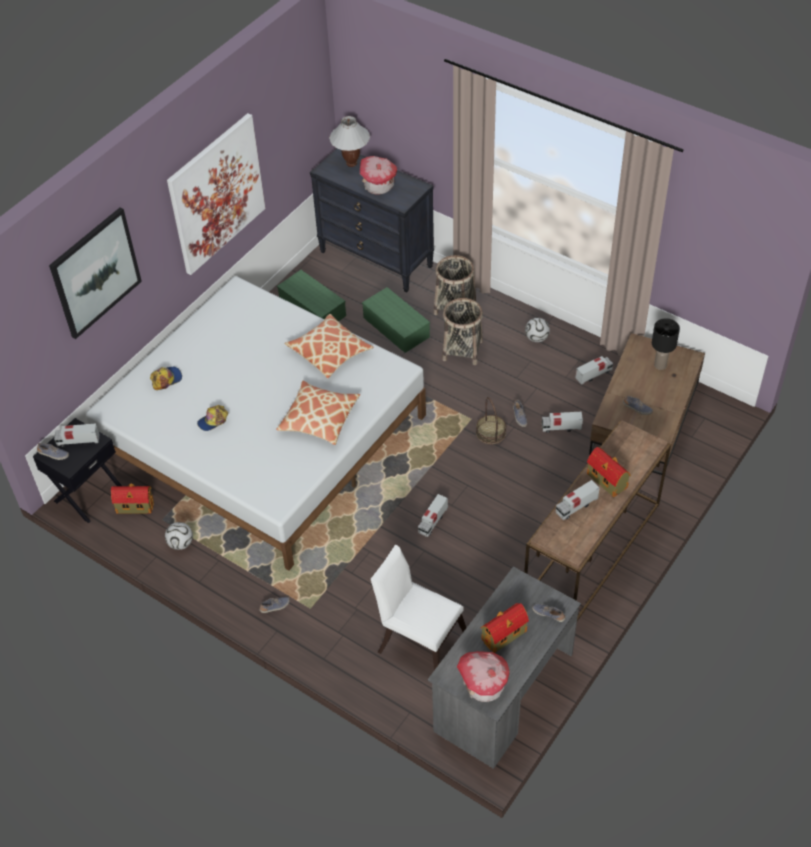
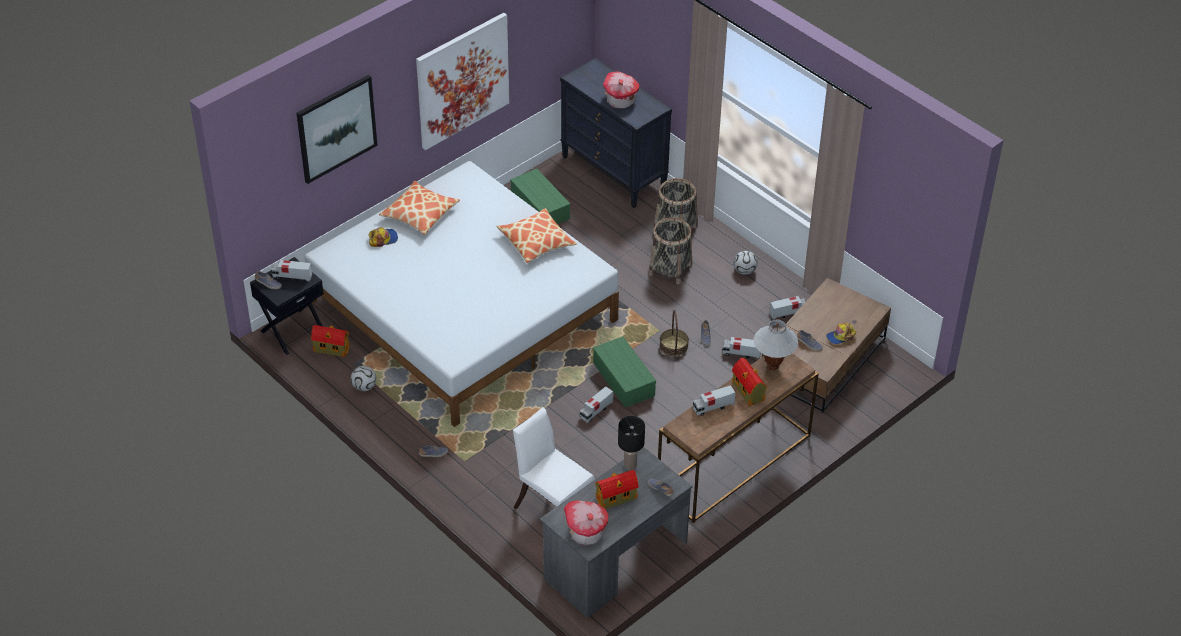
camera: 10 degrees right, 5 degrees down
(213, 420) = (415, 281): cap -> cap (841, 336)
(319, 418) = (510, 296): pillow -> pillow (420, 214)
(351, 163) = (601, 76): white table lamp -> white table lamp (773, 366)
(397, 327) = (615, 238): green storage box -> green storage box (625, 380)
(659, 365) = (844, 310): black table lamp -> black table lamp (629, 464)

